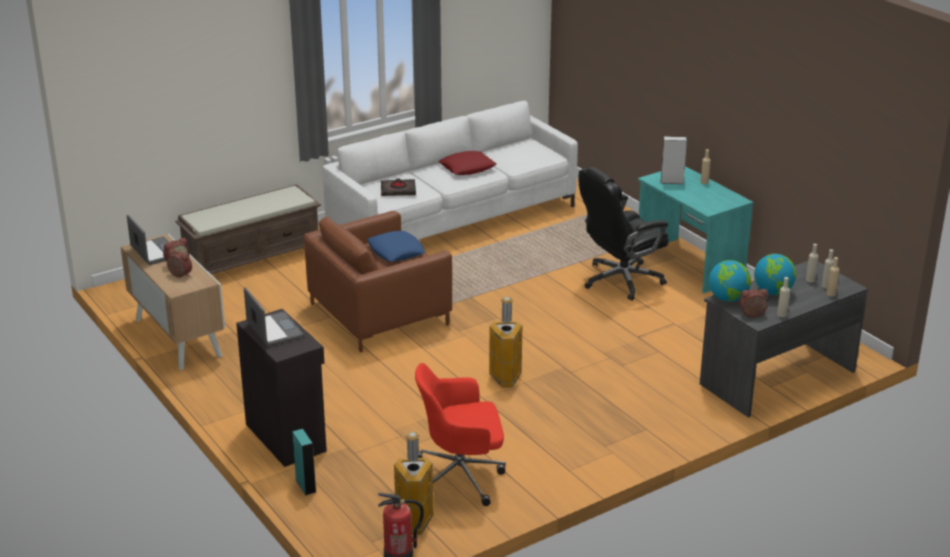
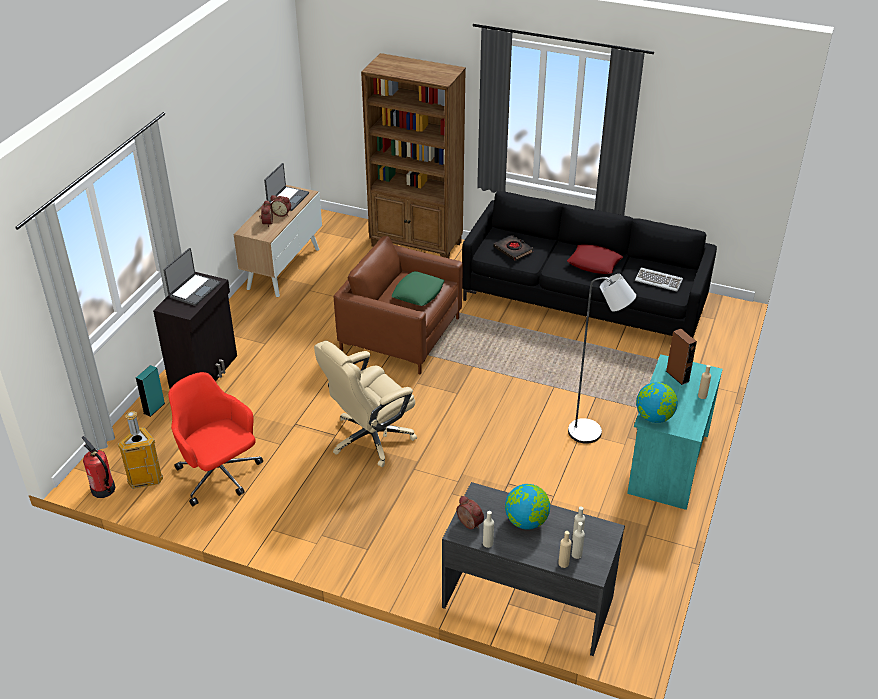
camera: 55 degrees right, 10 degrees up
(253, 258) = (416, 245): brown bench -> brown bookcase
(395, 251) = (418, 293): blue pillow -> green pillow
(453, 219) = (583, 302): white sofa -> black sofa
(505, 379) = (370, 438): trash can -> beige office chair
(527, 154) = (658, 281): none -> keyboard
(620, 280) = (591, 434): black office chair -> grey floor lamp
(672, 181) = (677, 376): grey speaker -> brown speaker
(728, 299) = (483, 497): globe -> globe (654, 417)

